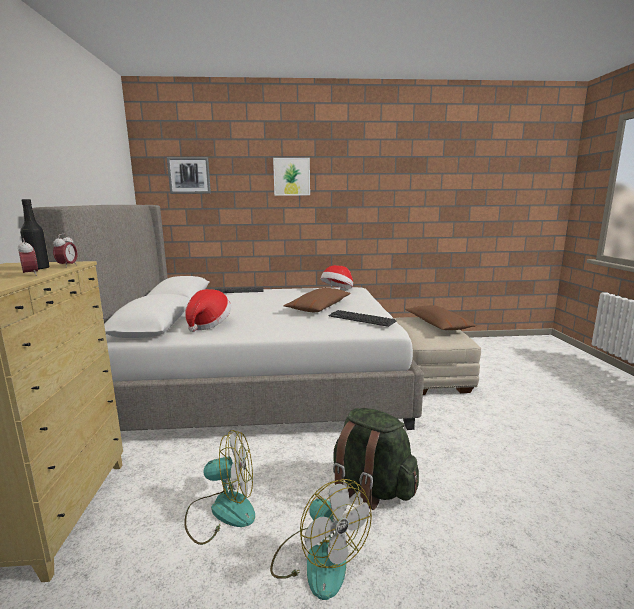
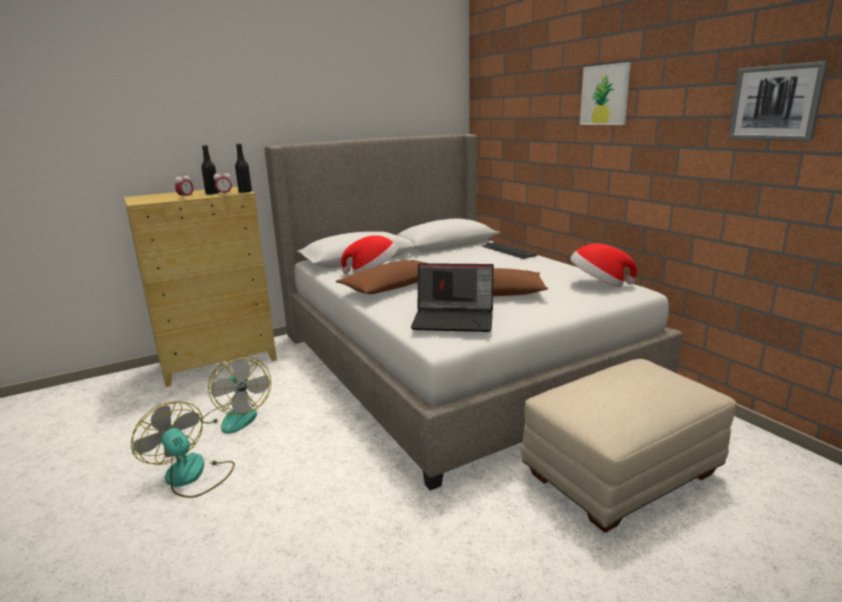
camera: 65 degrees right, 5 degrees up
(78, 262) = (245, 192): none -> black bottle
(189, 175) = (506, 98): picture -> picture (775, 103)
(318, 559) = (191, 476): fan -> fan turned 105 degrees clockwise
(361, 319) = (454, 319): keyboard -> laptop
(371, 488) = (292, 483): green backpack -> none
(437, 325) = (643, 395): brown pillow -> brown pillow (392, 287)

